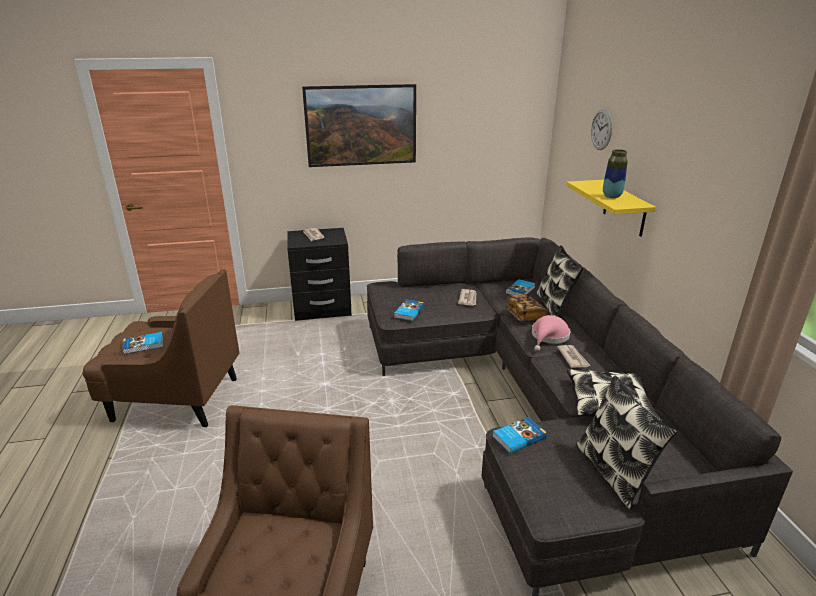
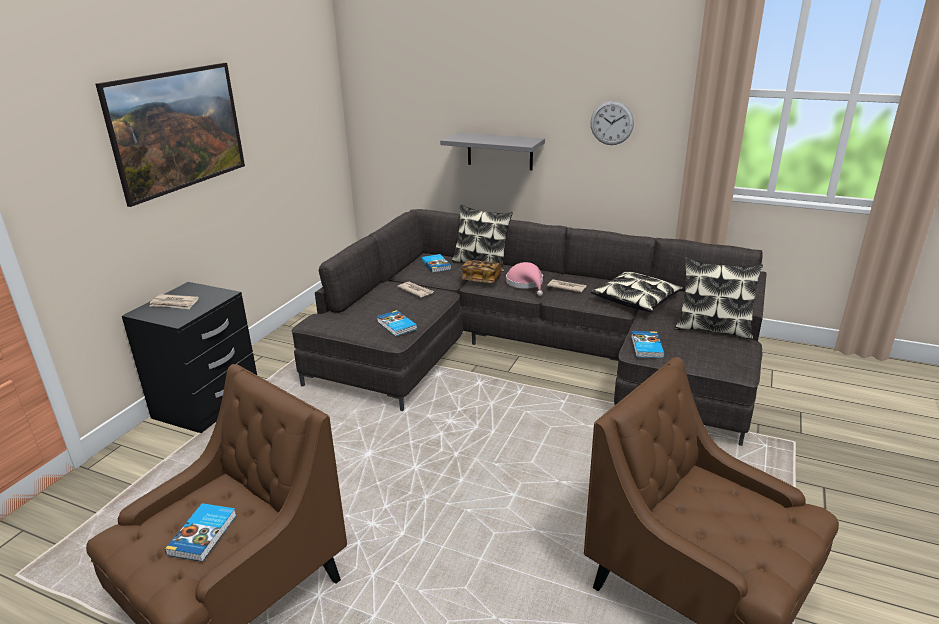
camera: 55 degrees left, 0 degrees up
(601, 129) = (439, 83): wall clock -> wall clock (612, 123)
(611, 196) = (503, 140): vase -> none
(624, 208) = (499, 151): yellow shelf -> grey shelf

